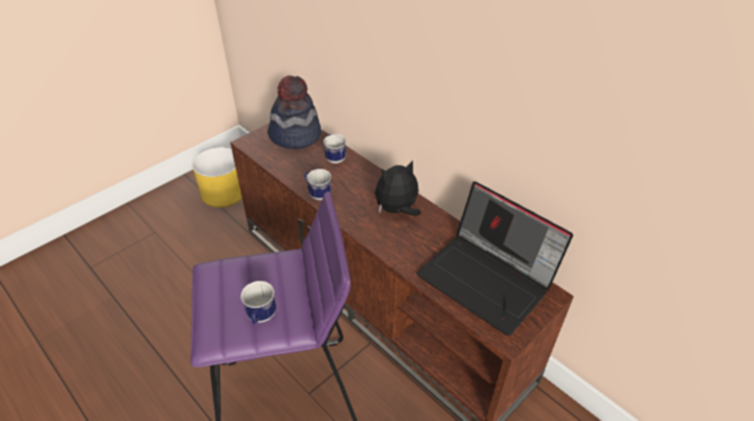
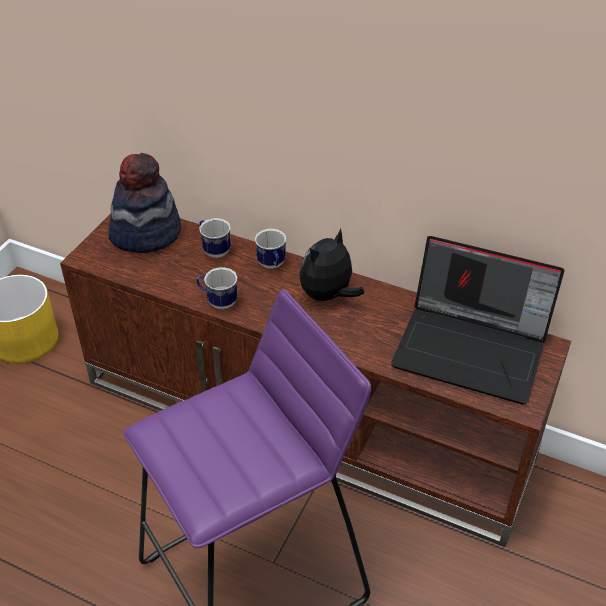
camera: 20 degrees left, 0 degrees up
(261, 318) = (251, 465): mug -> mug (272, 265)

